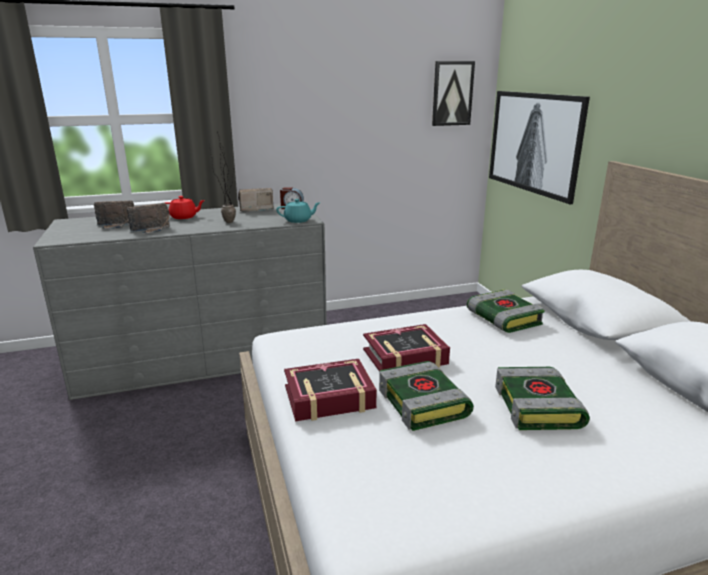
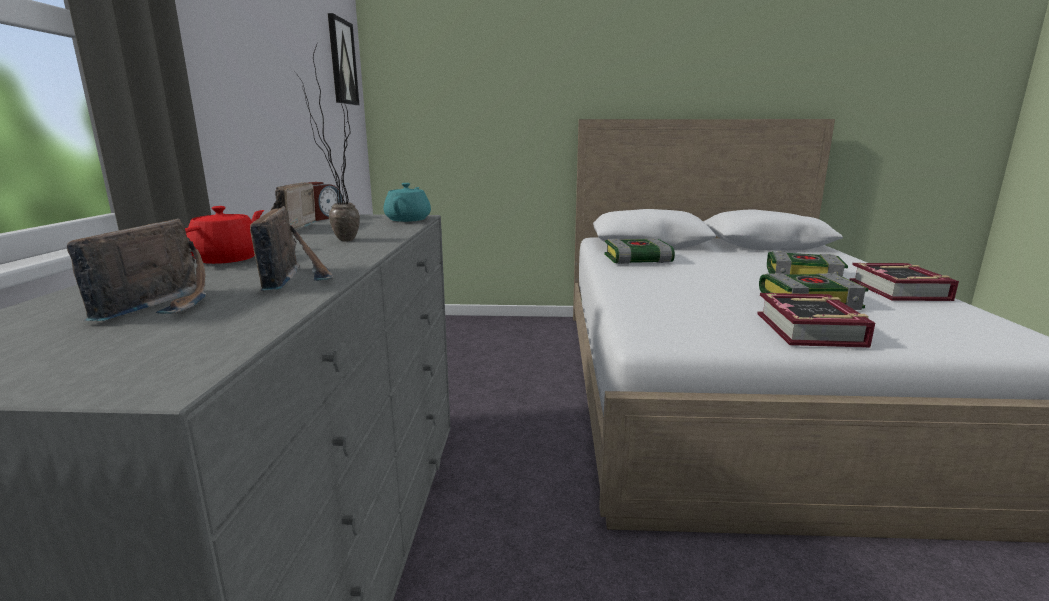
camera: 70 degrees left, 5 degrees down
(405, 357) = (714, 295): book -> book (899, 290)
(535, 143) = (454, 119): picture -> none

